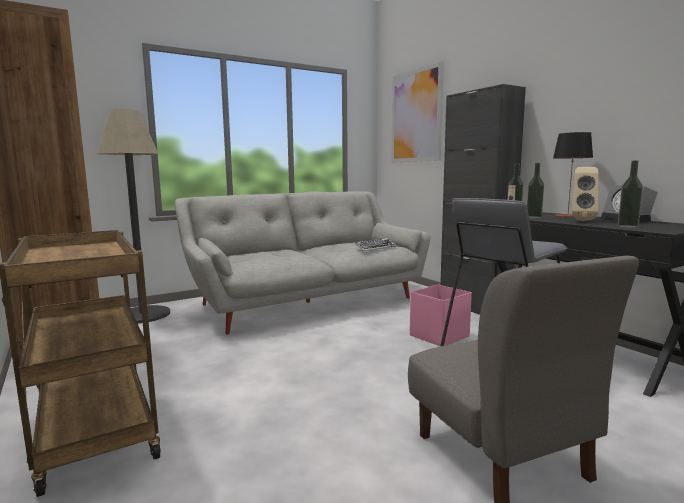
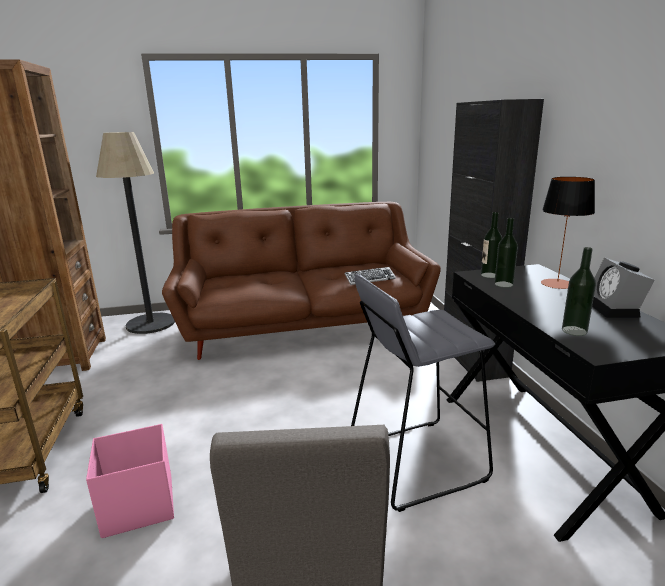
camera: 20 degrees right, 10 degrees up
(308, 302) = (303, 326): grey sofa -> brown sofa
(416, 116) = (450, 115): picture -> none
(438, 336) = (394, 397): pink storage box -> pink storage box (137, 506)
(582, 220) = (547, 303): beige speaker -> none

